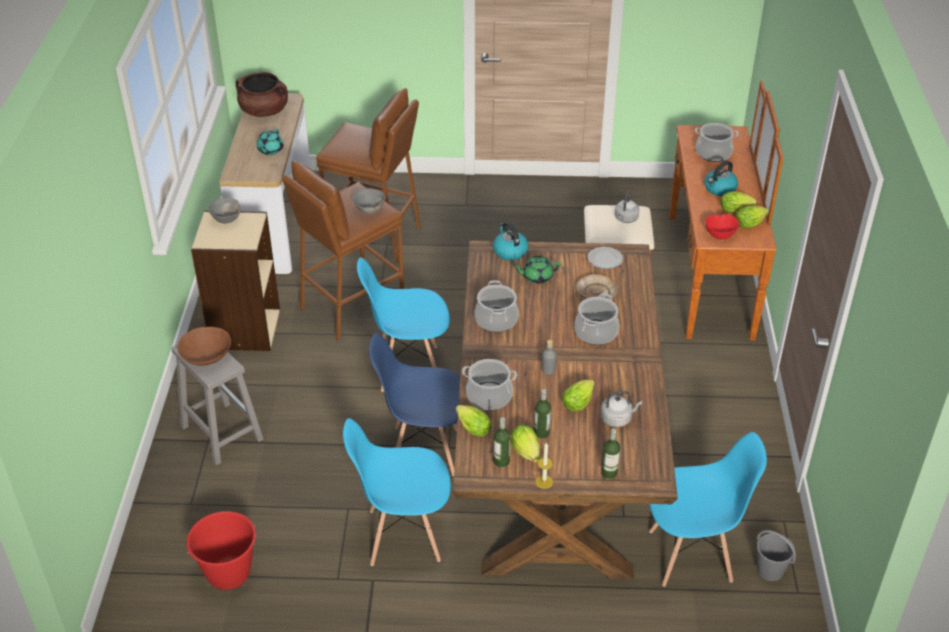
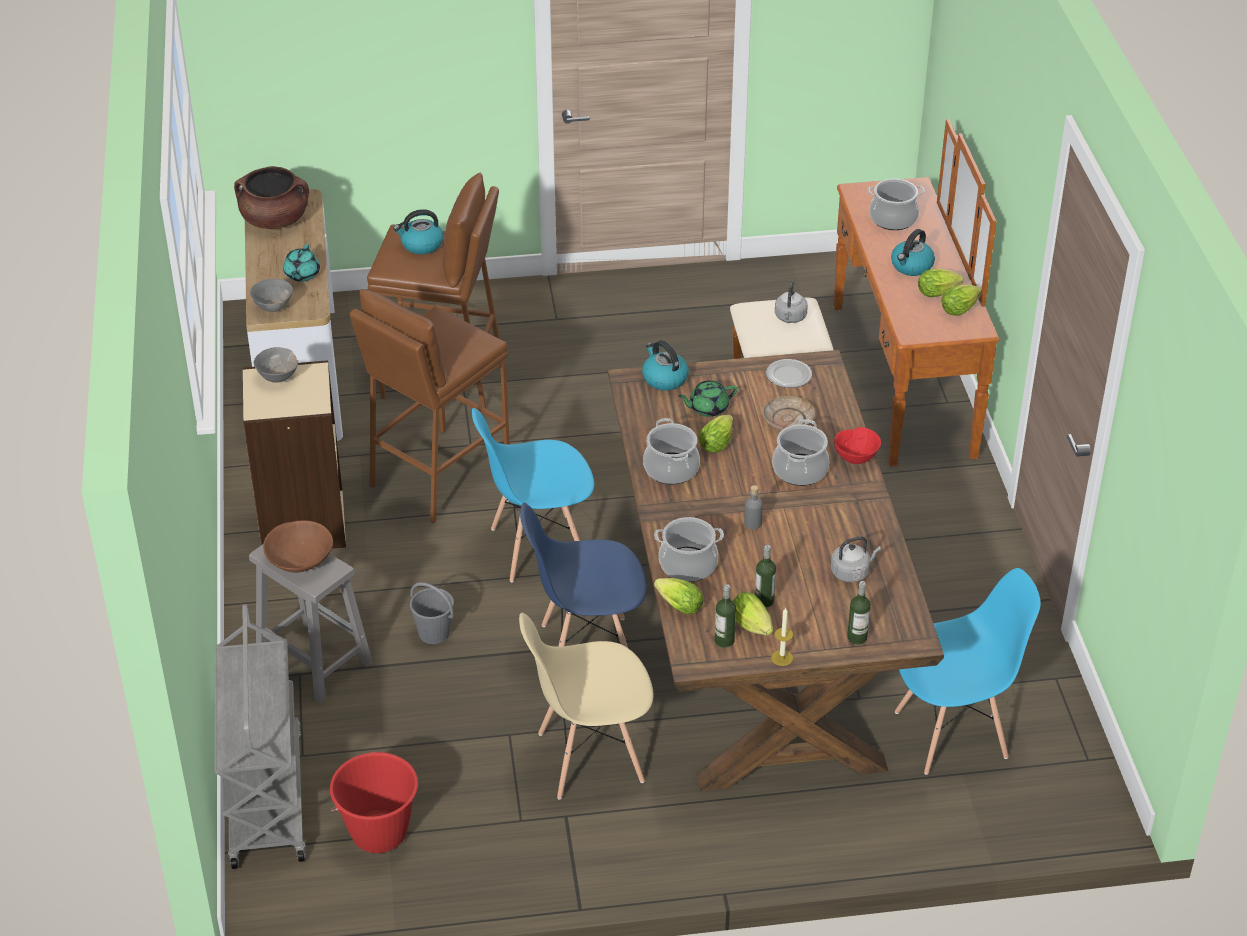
camera: 10 degrees left, 0 degrees up
(154, 533) = (265, 798): none -> grey cart
(360, 138) = (421, 245): none -> kettle
(369, 211) = (464, 344): grey bowl -> grey bowl (273, 308)
(403, 535) = (589, 757): blue chair -> beige chair
(579, 402) = (800, 558): lettuce -> lettuce (718, 442)
(720, 235) = (925, 328): red bowl -> red bowl (856, 458)
(769, 570) = (1049, 738): grey bucket -> grey bucket (433, 633)

